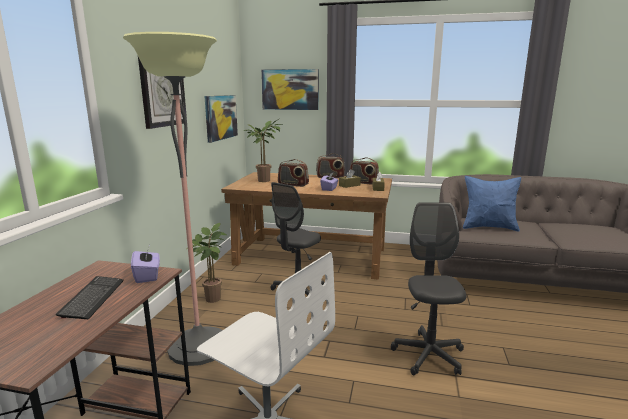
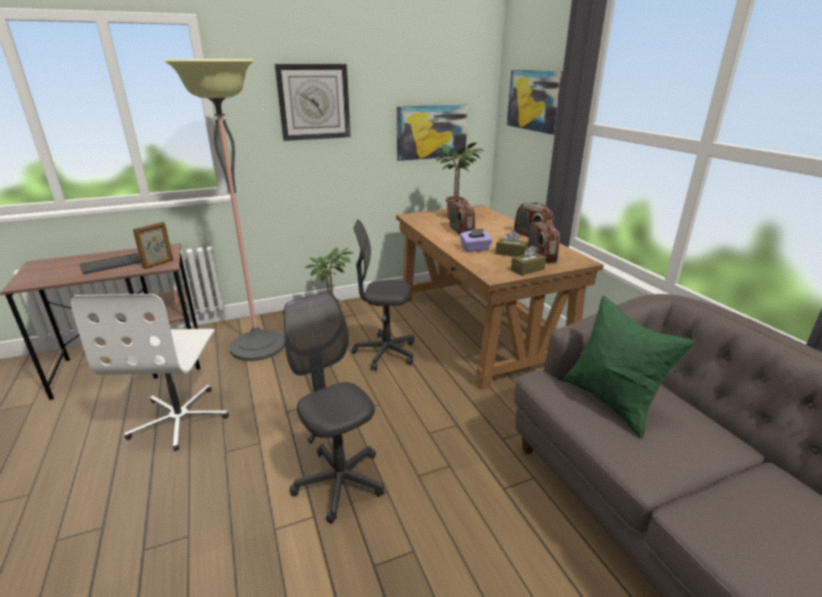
camera: 55 degrees right, 10 degrees up
(147, 275) = (159, 264): purple tissue box -> picture frame
(428, 355) = (340, 482): grey office chair -> grey office chair turned 90 degrees counterclockwise
(488, 227) = (611, 402): blue pillow -> green pillow

